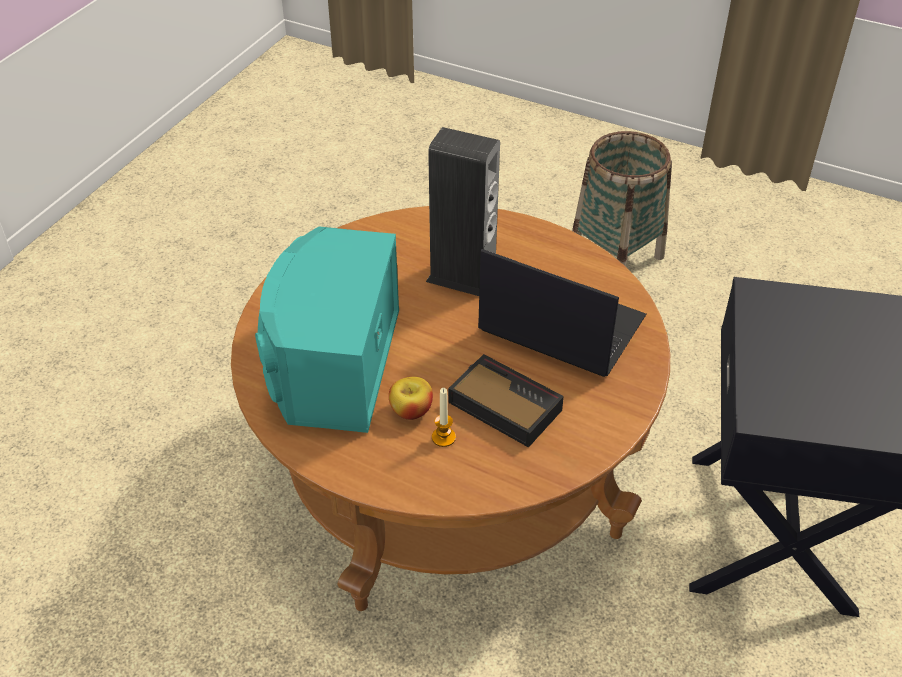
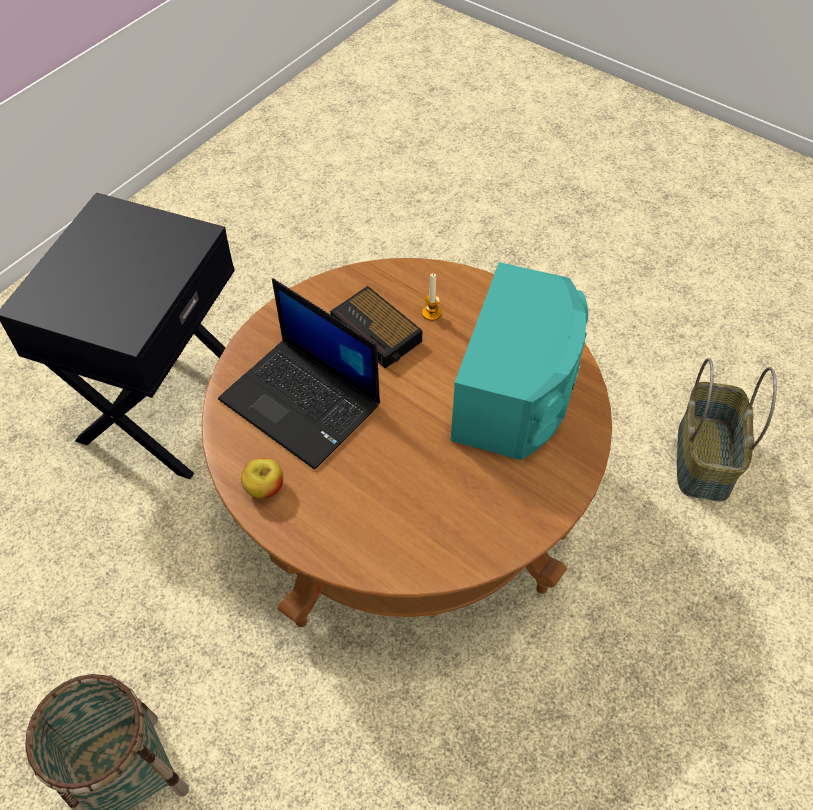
camera: 170 degrees left, 10 degrees up
(98, 564) = (705, 459): none -> basket
(411, 411) = (454, 338): apple -> apple (264, 488)
(463, 276) = (378, 475): speaker -> none

